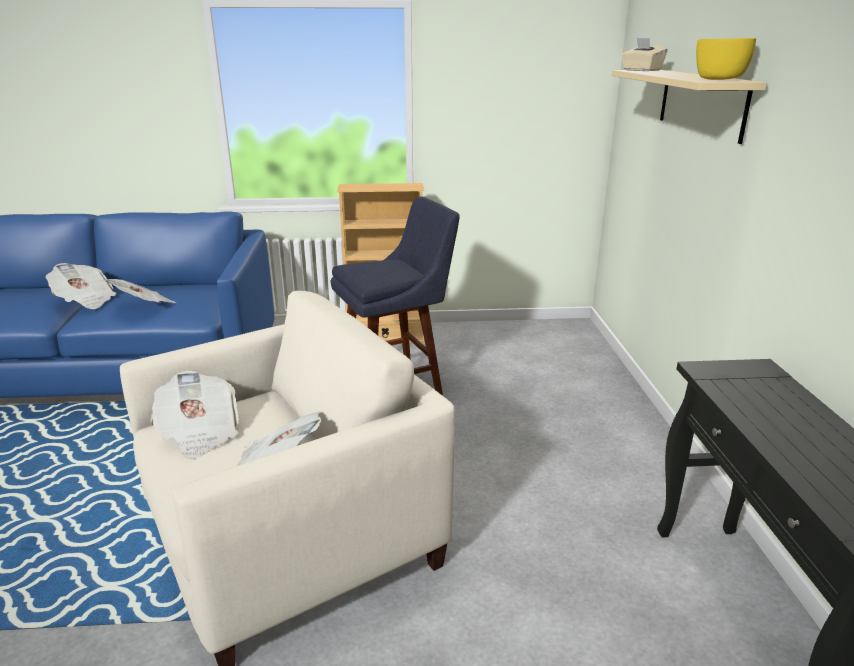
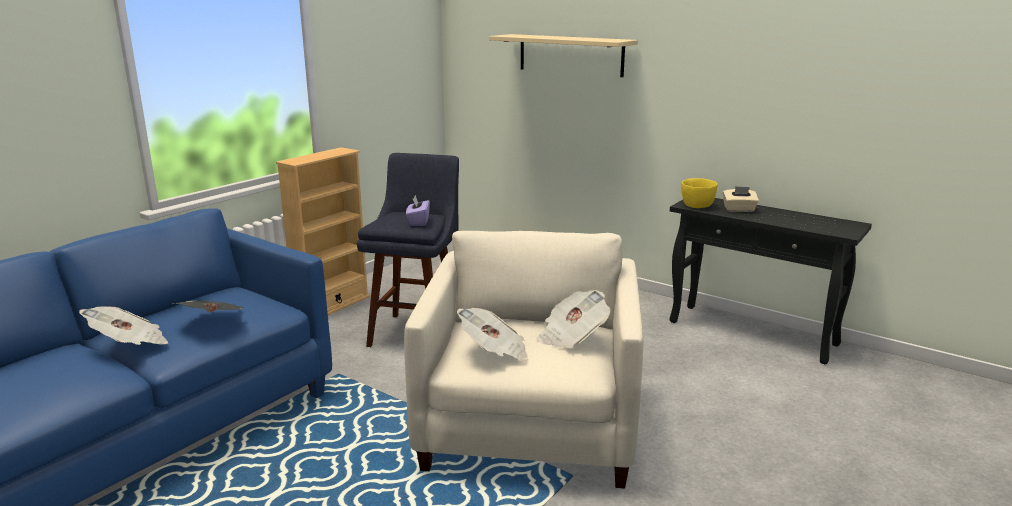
camera: 50 degrees left, 5 degrees down
(379, 275) = (418, 222): none -> purple tissue box
(641, 70) = (513, 35): beige tissue box -> beige tissue box (739, 210)
(718, 79) = (610, 39): yellow bowl -> yellow bowl (697, 206)

